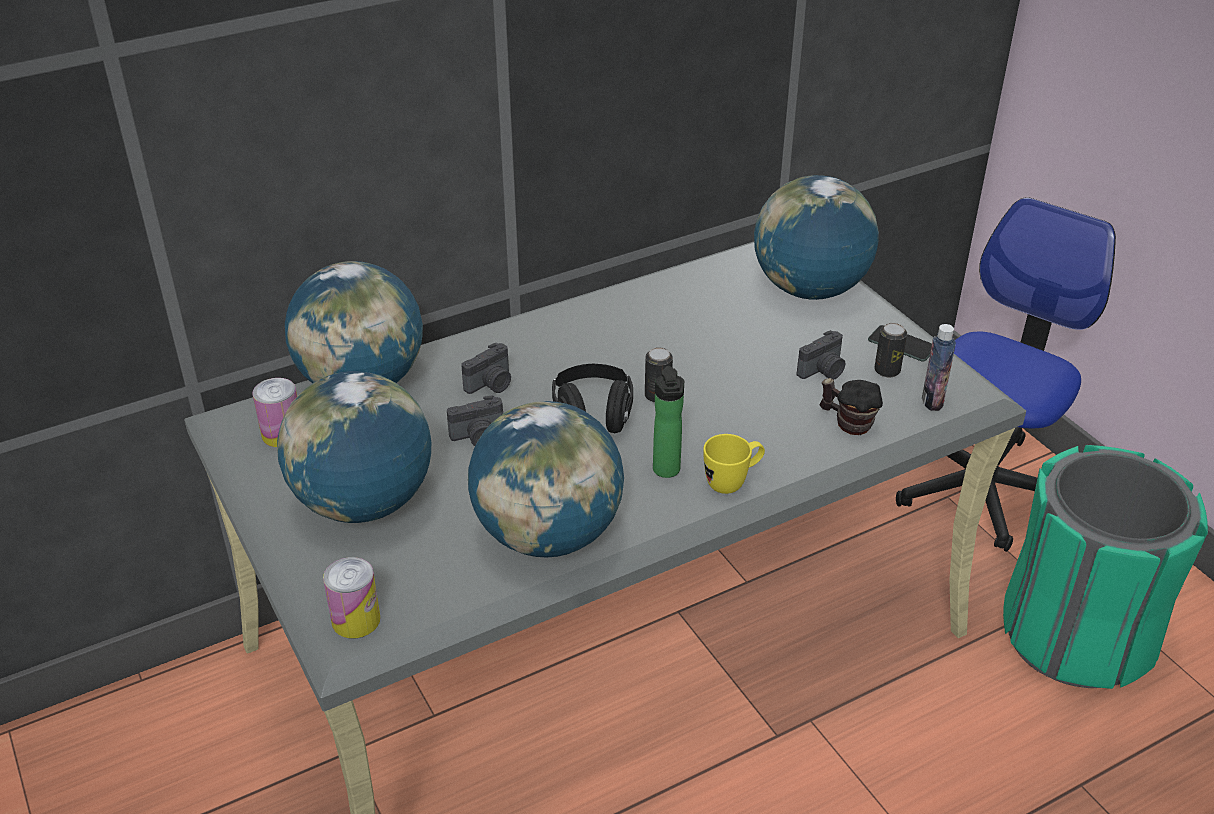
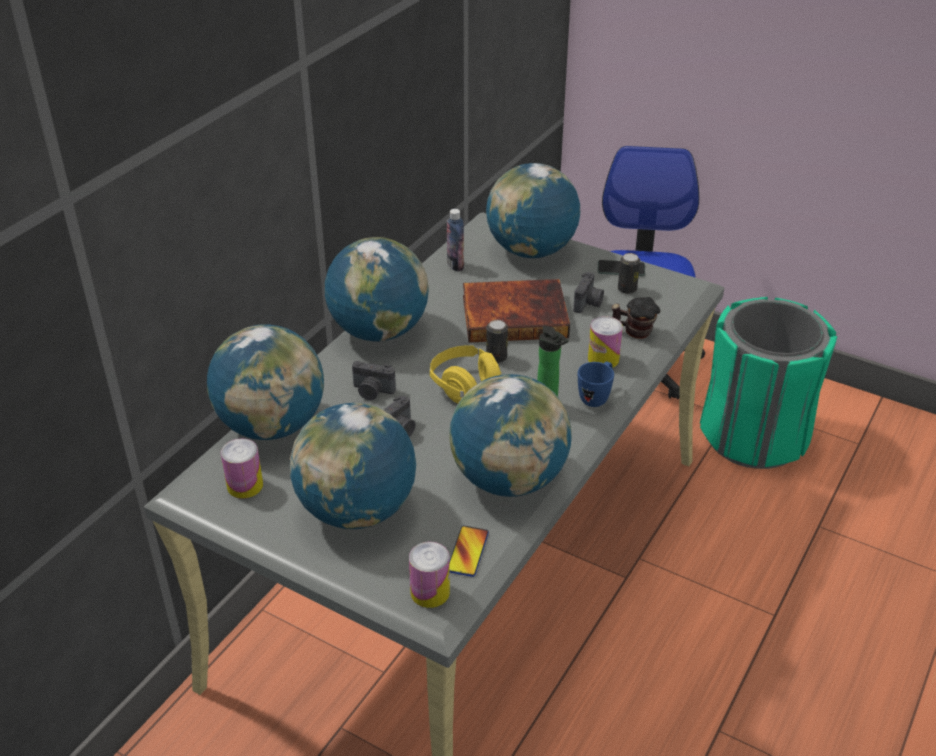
camera: 30 degrees left, 0 degrees up
(432, 594) = (467, 552): none -> phone
(491, 384) = (372, 391): camera -> camera turned 90 degrees clockwise
(557, 323) = (379, 331): none -> globe
(593, 416) = (465, 387): black headphones -> yellow headphones
(723, 355) = (515, 315): none -> book
(732, 482) = (596, 397): yellow mug -> blue mug
(781, 442) = (603, 359): none -> can
(932, 401) = (670, 299): bottle -> bottle (455, 265)

